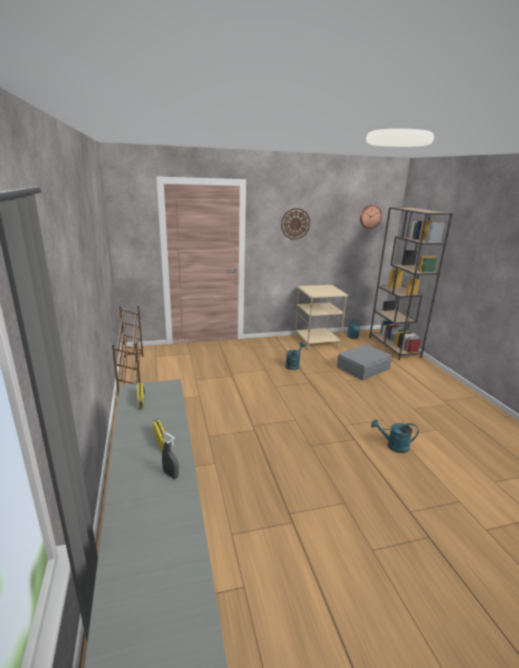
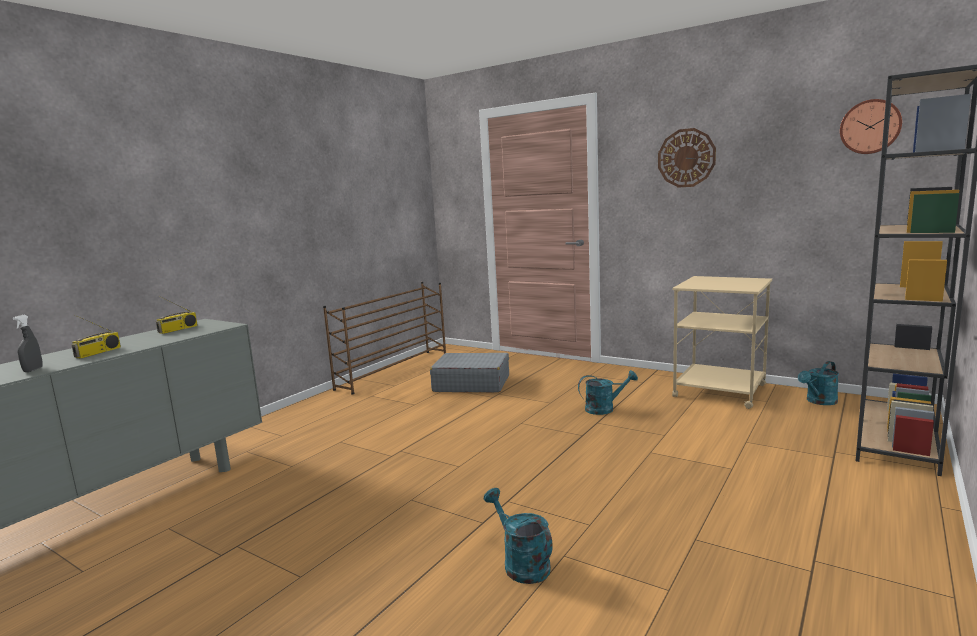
camera: 50 degrees right, 10 degrees down
(362, 368) = (728, 448): grey suitcase -> grey suitcase (471, 384)

